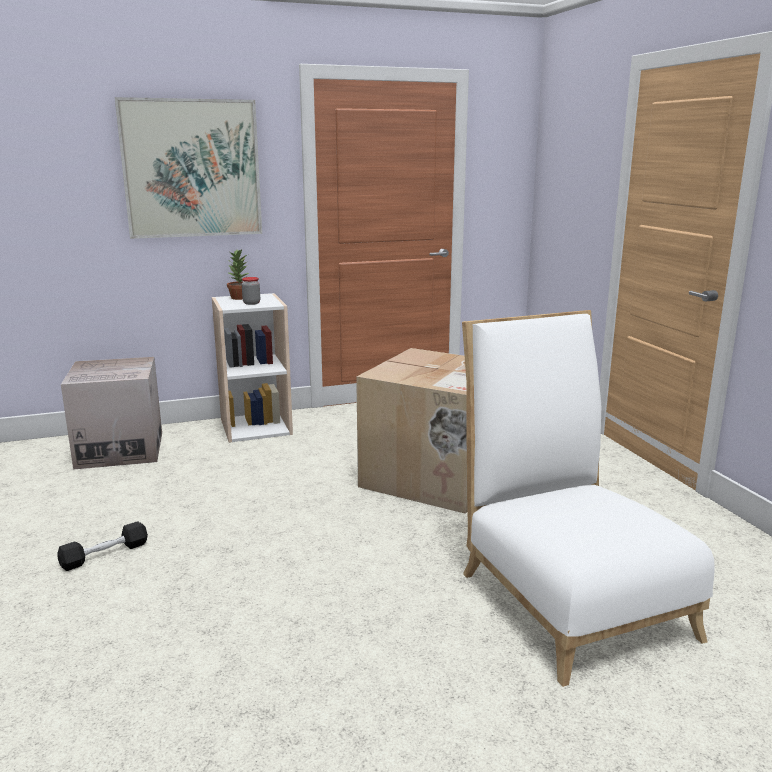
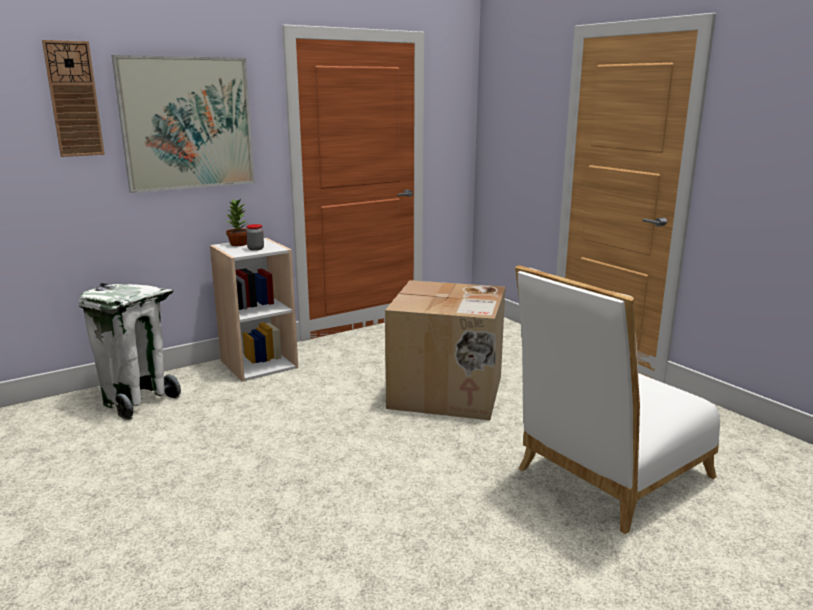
camera: 15 degrees left, 0 degrees up
(76, 142) = (74, 99): none -> wall clock
(104, 554) = (186, 503): black dumbbell -> none
(120, 450) = (137, 401): cardboard box -> white trash can
(567, 596) = (607, 477): white chair -> white chair turned 90 degrees counterclockwise

